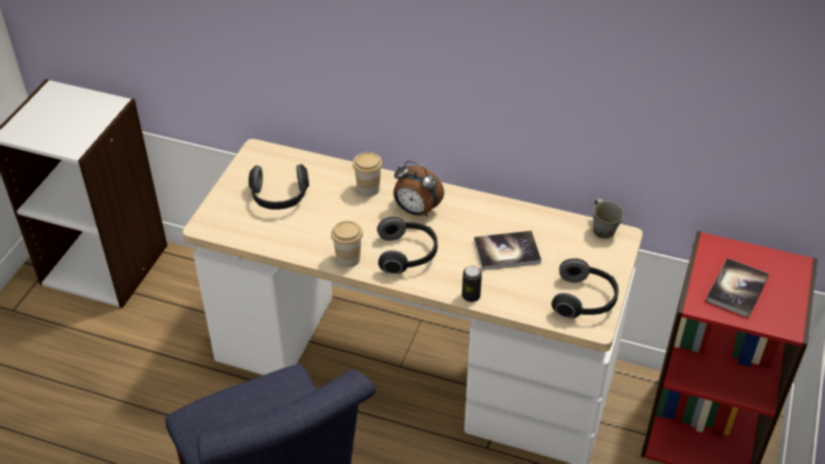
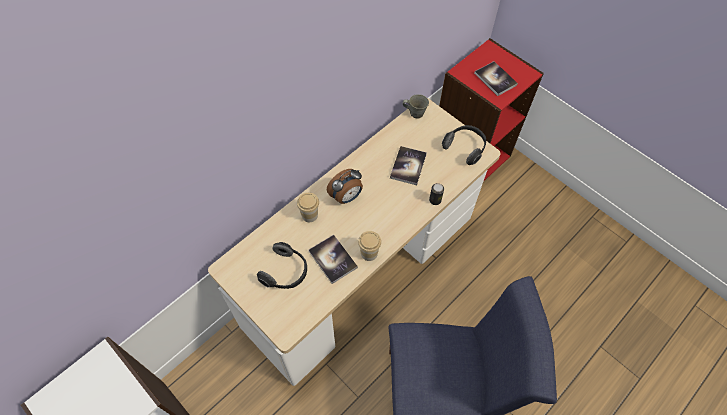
camera: 65 degrees left, 15 degrees up
(320, 230) = (333, 259): none -> book
(407, 255) = (383, 218): headphones -> none

